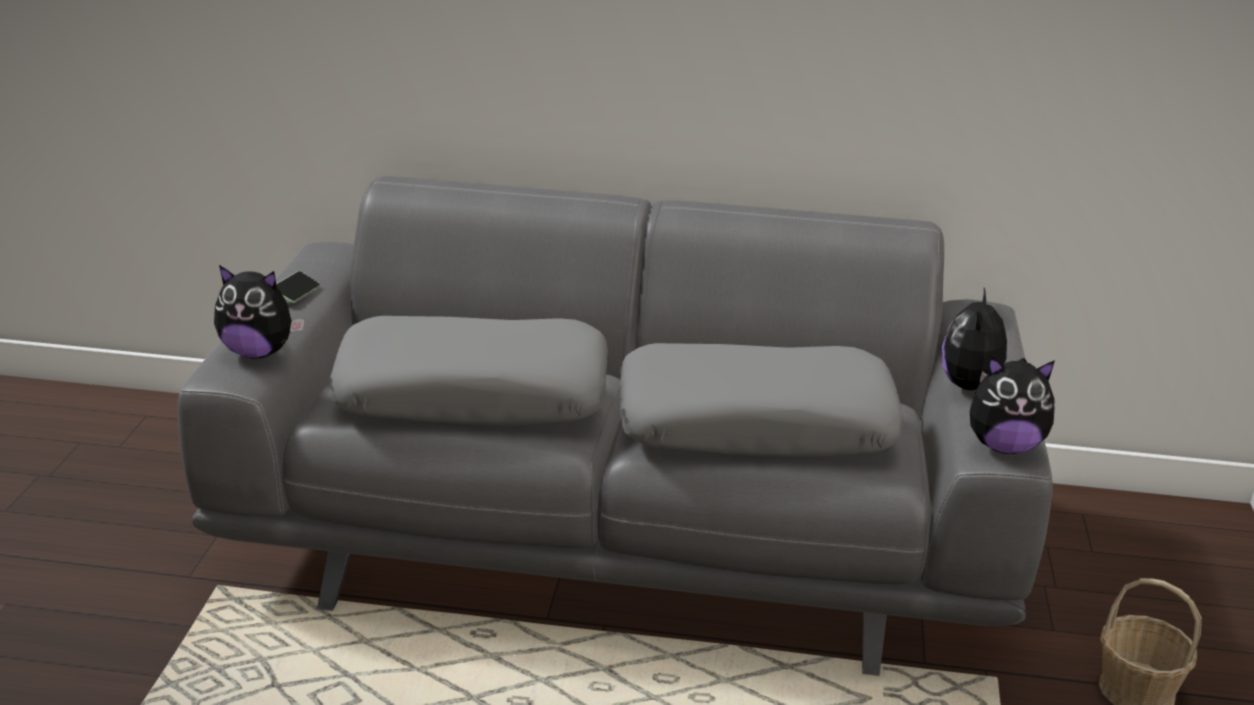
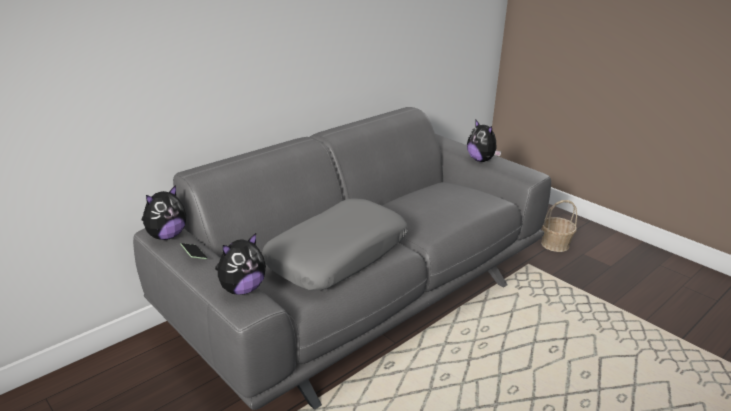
camera: 50 degrees left, 0 degrees up
(756, 425) = (441, 208): grey pillow -> none
(1004, 446) = (527, 172): plush toy -> plush toy (166, 236)

